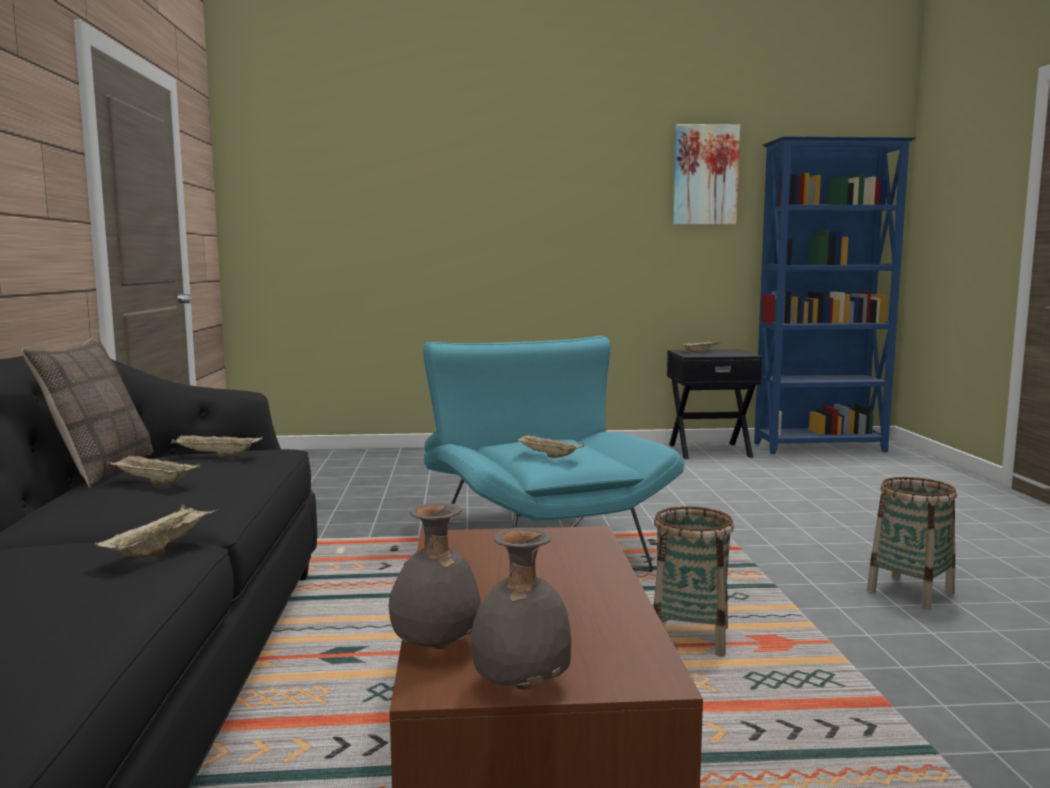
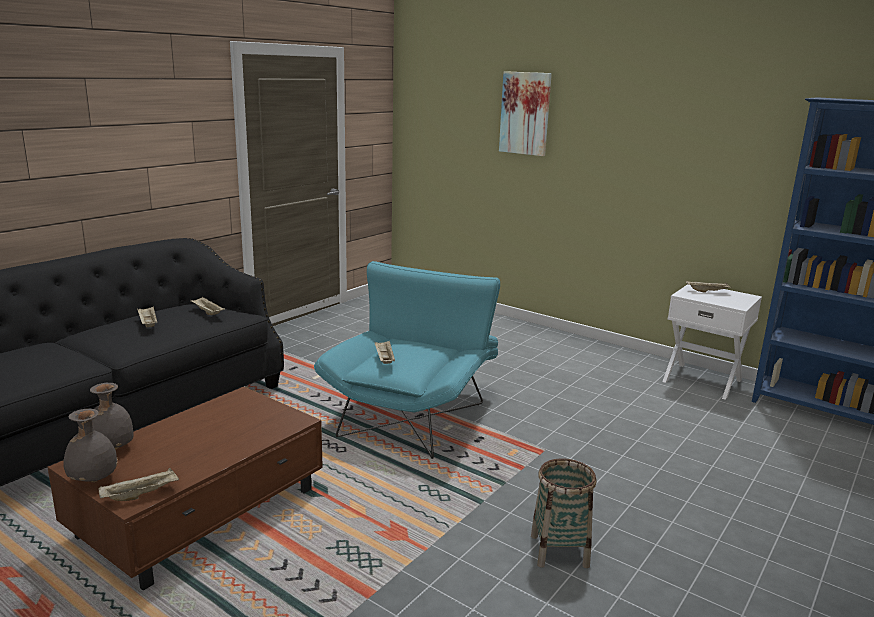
camera: 40 degrees right, 10 degrees up
(100, 470) = (159, 308): pillow -> none
(161, 549) = (73, 364): beige tray -> beige tray (141, 494)
(690, 637) = (363, 506): basket -> none
(705, 175) = (752, 124): picture -> picture (525, 113)
(709, 450) = (702, 380): black nightstand -> white nightstand

